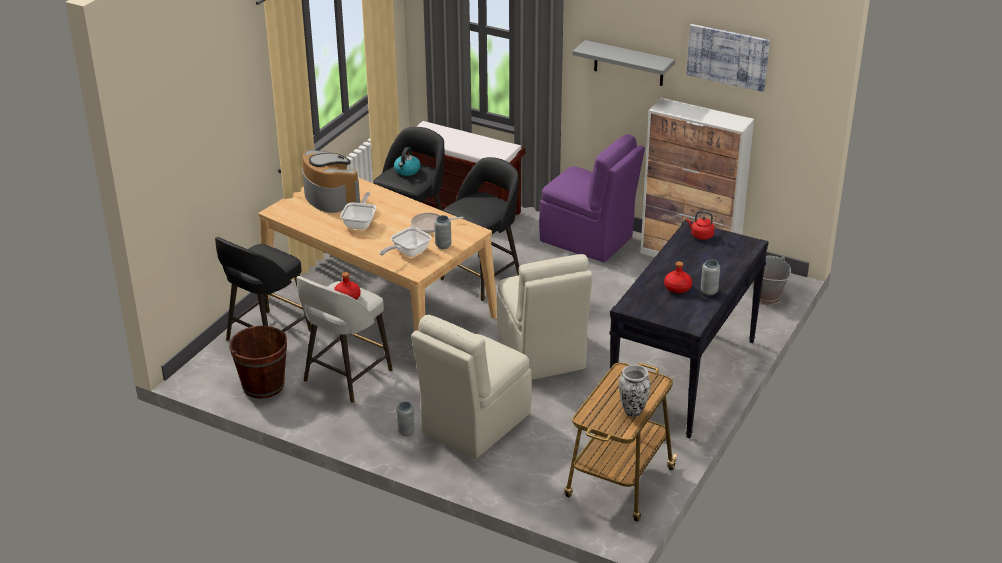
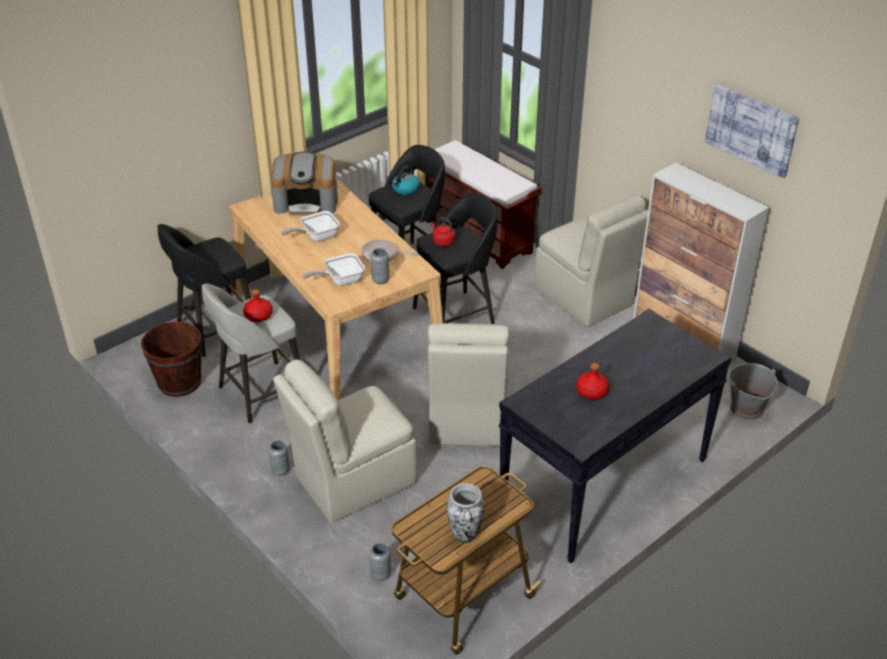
camera: 20 degrees right, 5 degrees up
(330, 196) = (307, 202): coffee machine -> coffee machine turned 105 degrees clockwise
(360, 223) = (316, 237): frying pan -> frying pan turned 150 degrees counterclockwise
(588, 240) = (585, 298): purple chair -> beige chair
(628, 63) = (649, 117): grey shelf -> none
(700, 235) = (655, 332): red kettle -> red kettle (442, 242)
(709, 291) = (625, 405): grey vase -> grey vase (381, 575)

